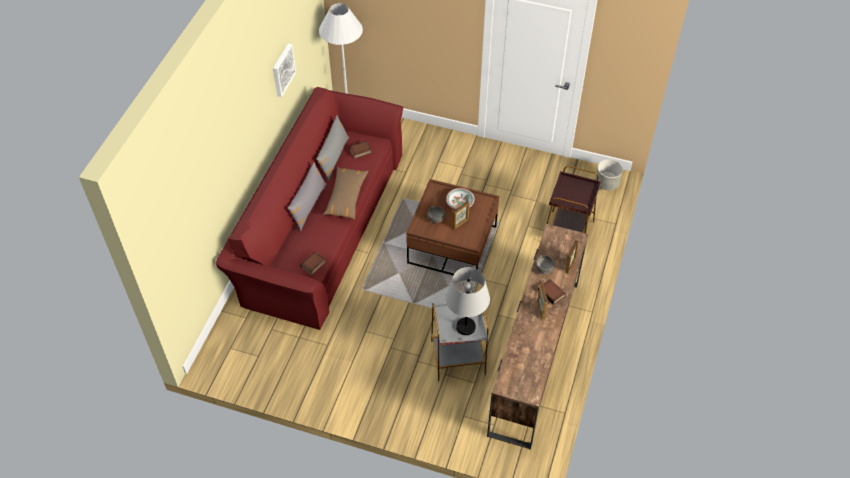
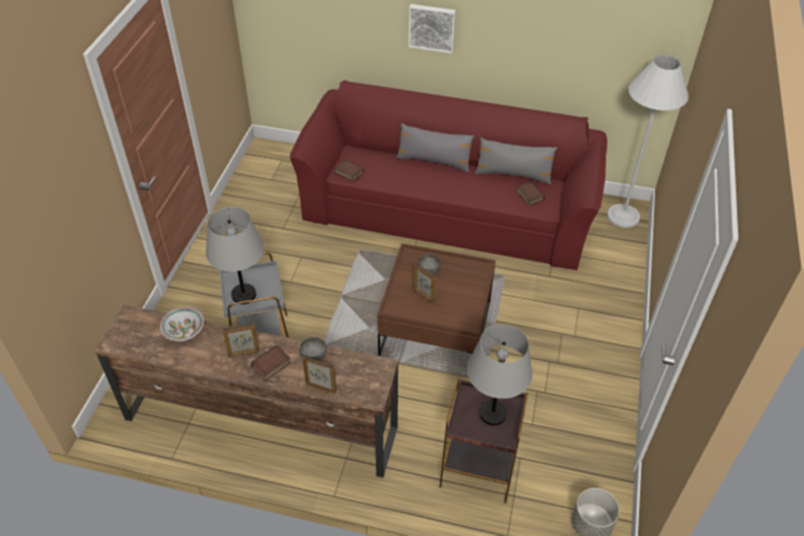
camera: 85 degrees right, 5 degrees down
(282, 69) = (549, 42): picture -> picture (432, 27)
(346, 197) = (451, 189): brown pillow -> none
(459, 204) = (458, 293): bowl -> bowl (183, 331)
(572, 190) = (492, 413): none -> grey table lamp

